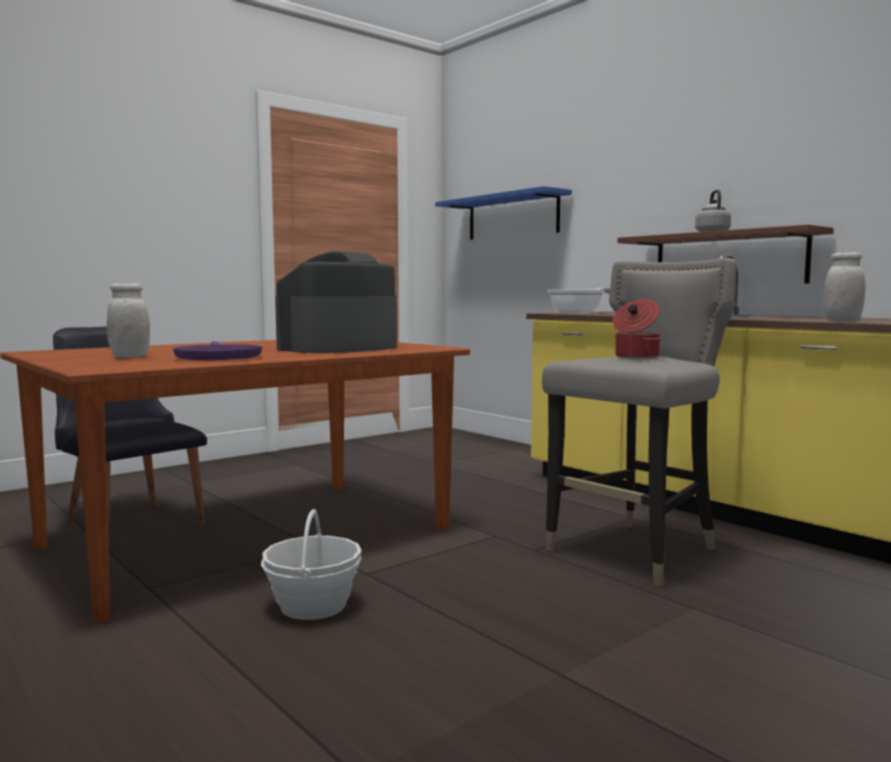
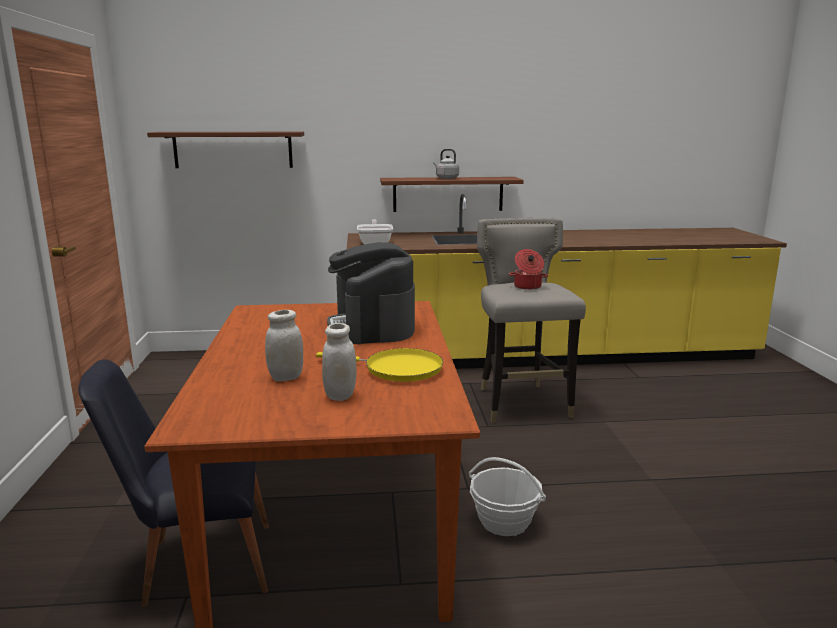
camera: 55 degrees left, 10 degrees up
(218, 357) = (398, 369): purple frying pan -> yellow frying pan
(512, 217) = (233, 149): blue shelf -> brown shelf
(842, 321) = (571, 242): white jar -> white jar (286, 377)

